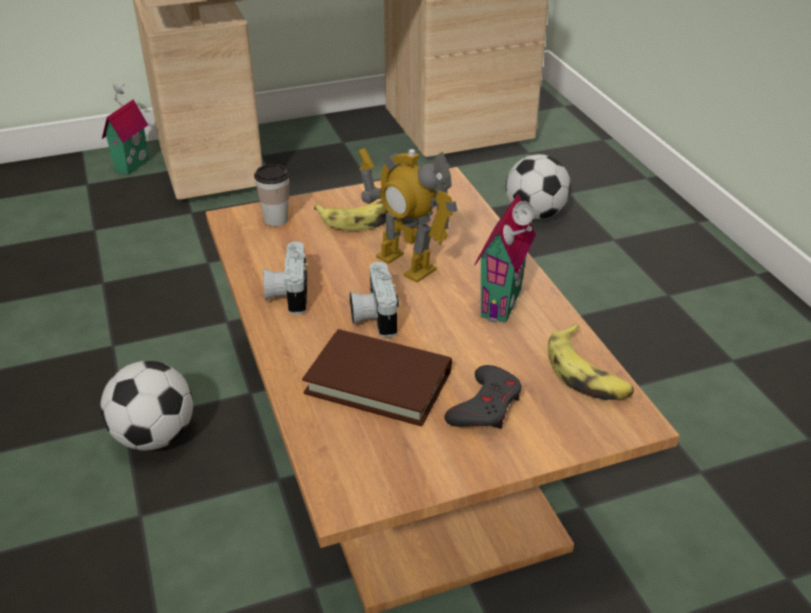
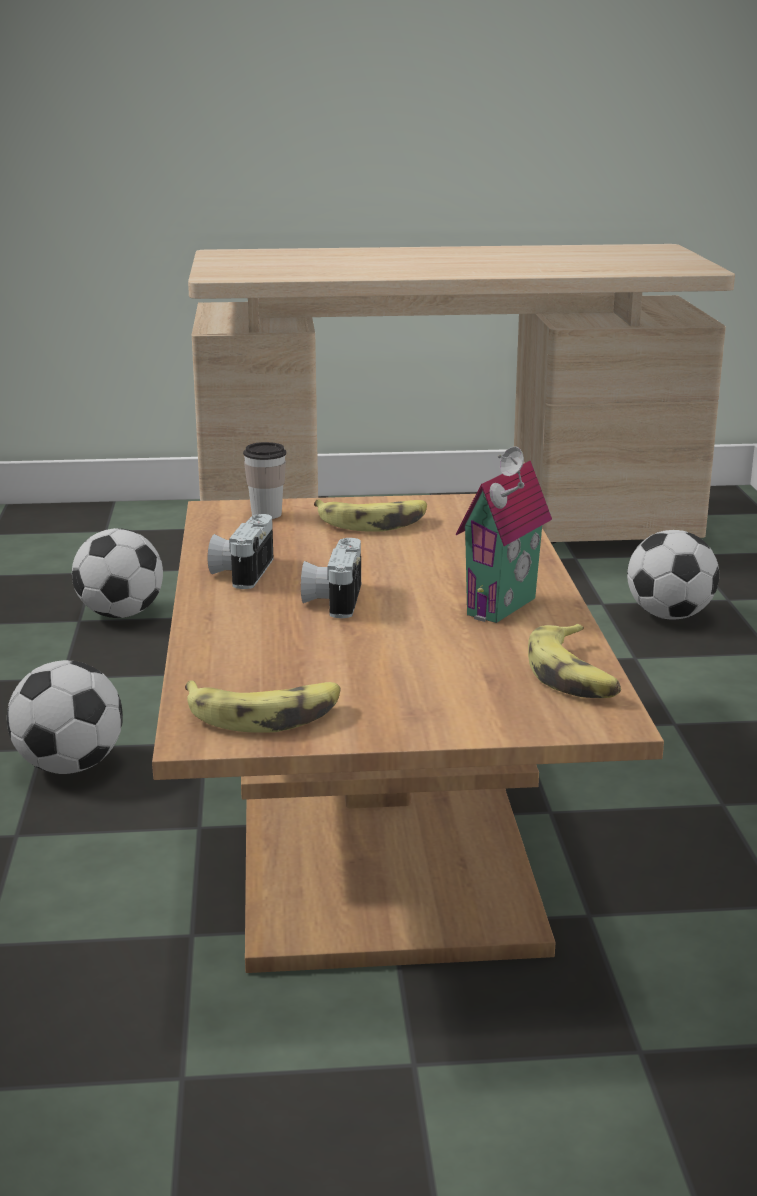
camera: 15 degrees right, 15 degrees down
(130, 165) = (165, 519): toy house -> none
(133, 271) = (120, 614): none -> football
(378, 382) = (303, 652): brown book -> none
(382, 463) = (265, 714): none -> banana
(405, 264) = (401, 563): toy robot -> none
(485, 405) = (423, 685): grey game controller -> none

